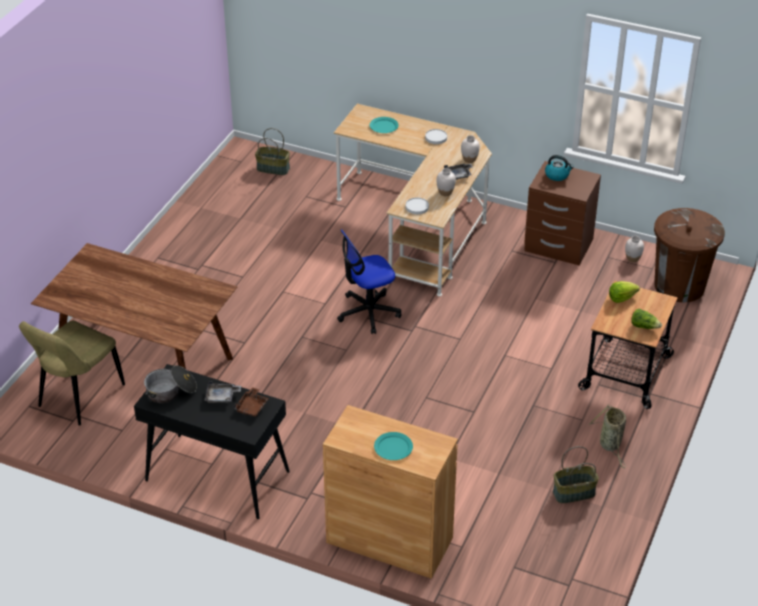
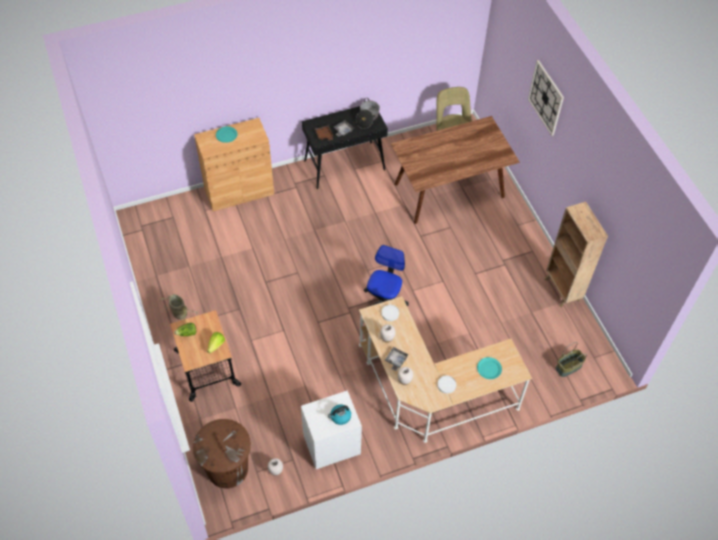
camera: 135 degrees right, 15 degrees up
(52, 131) = (546, 98): none -> wall clock
(185, 214) = (562, 290): none -> brown bookcase
(558, 246) = (331, 444): brown nightstand -> white nightstand
(573, 493) = (175, 272): basket -> none

